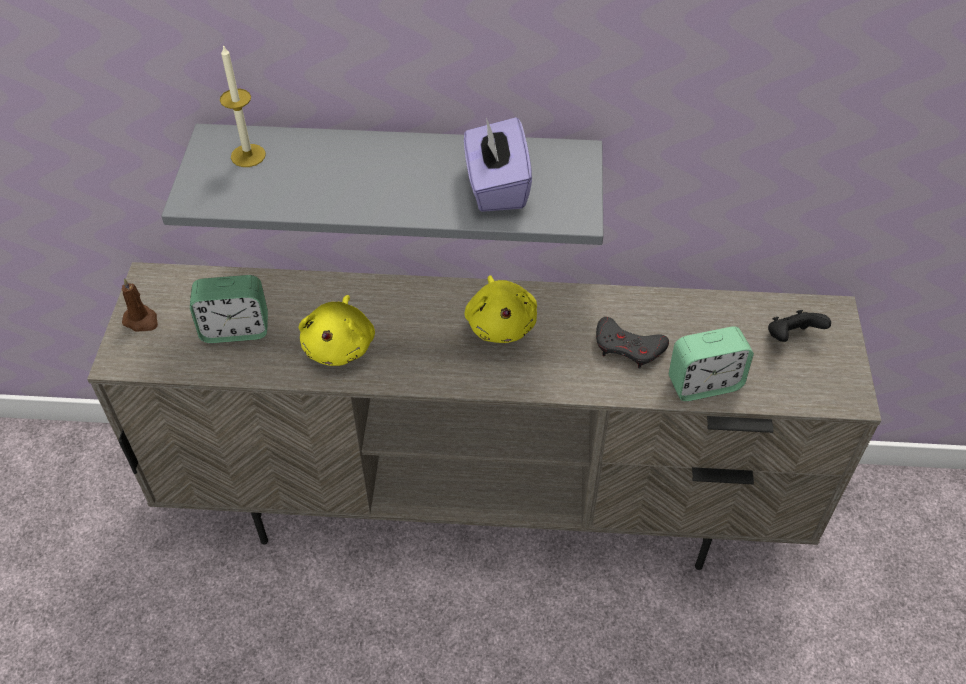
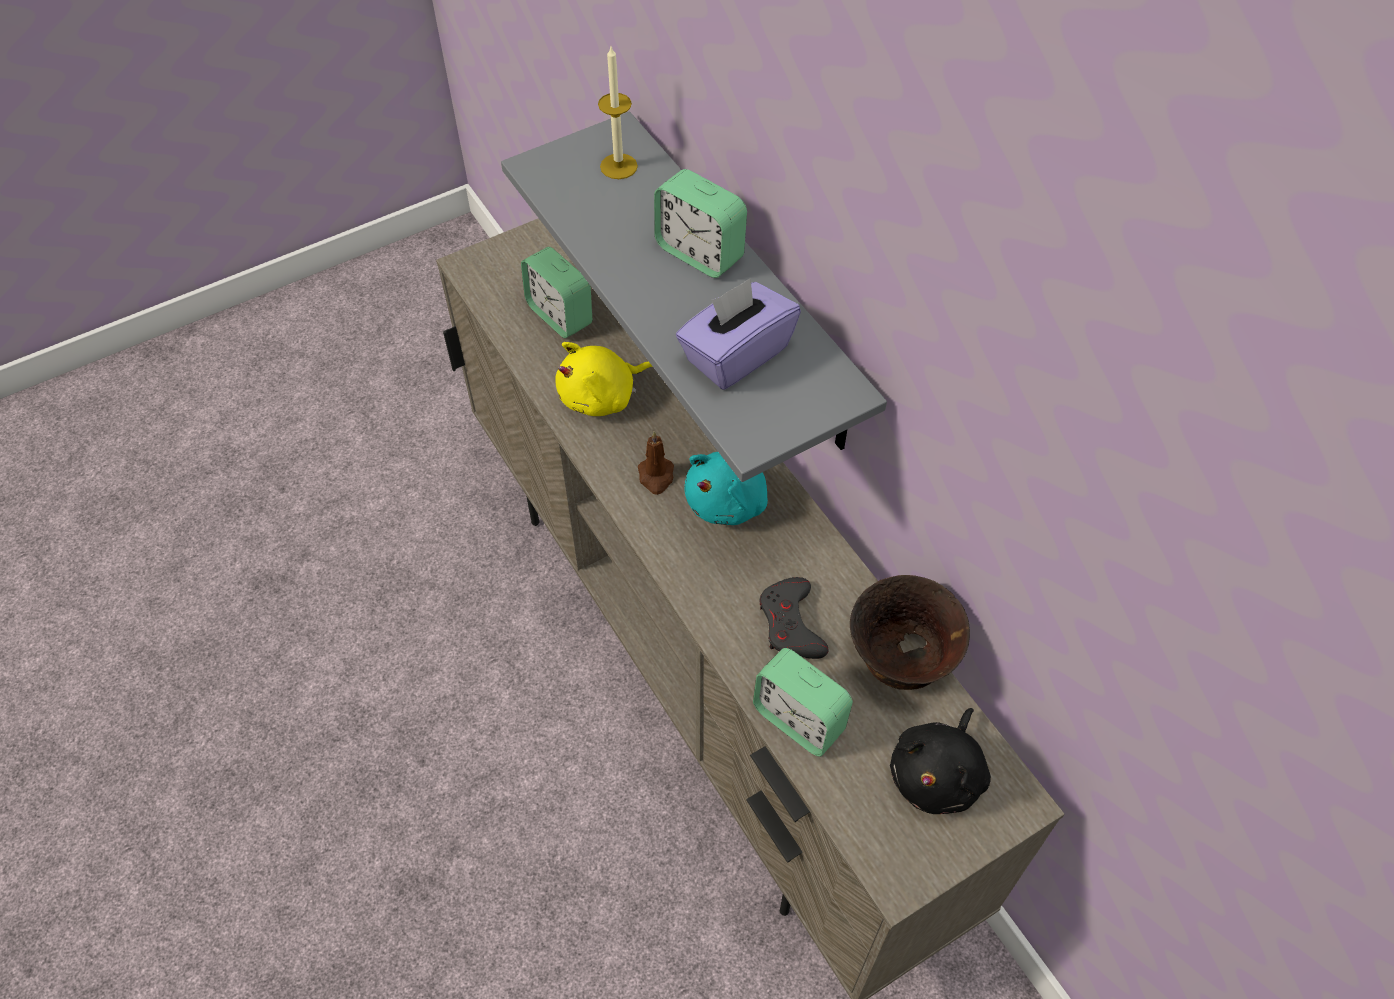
camera: 55 degrees right, 5 degrees up
(141, 321) = (519, 251): brown candle -> brown candle (656, 476)
(382, 157) = (700, 253): none -> alarm clock
(501, 324) = (730, 500): yellow plush toy -> turquoise plush toy
(700, 310) = (900, 663): none -> brown bowl
(791, 337) = (938, 774): black game controller -> black plush toy

